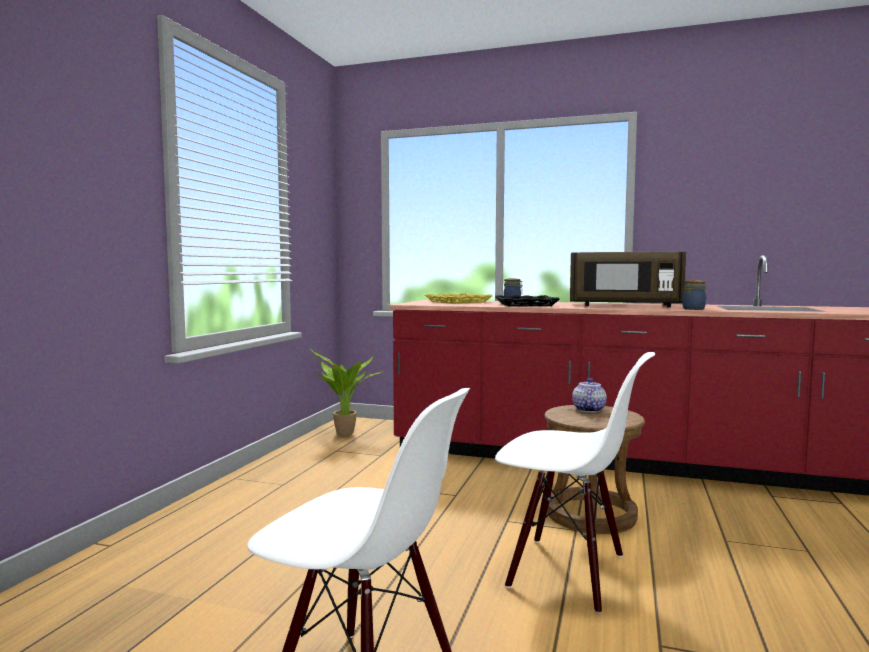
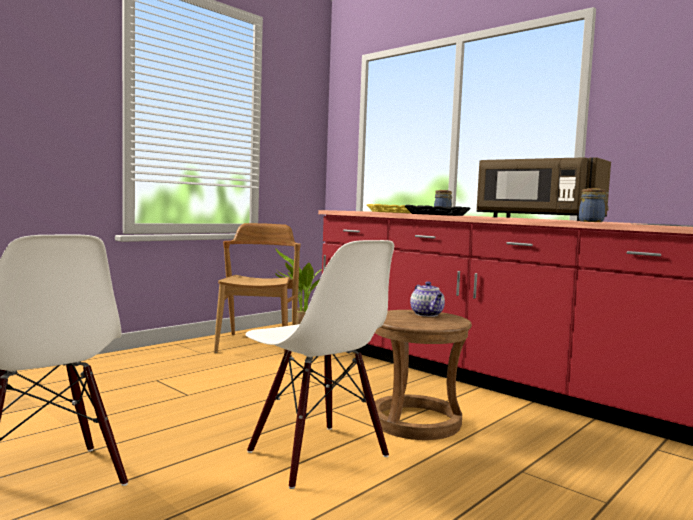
camera: 25 degrees right, 0 degrees up
(326, 461) = (258, 344): none -> brown chair
(588, 409) = (427, 314): teapot -> teapot turned 120 degrees clockwise

